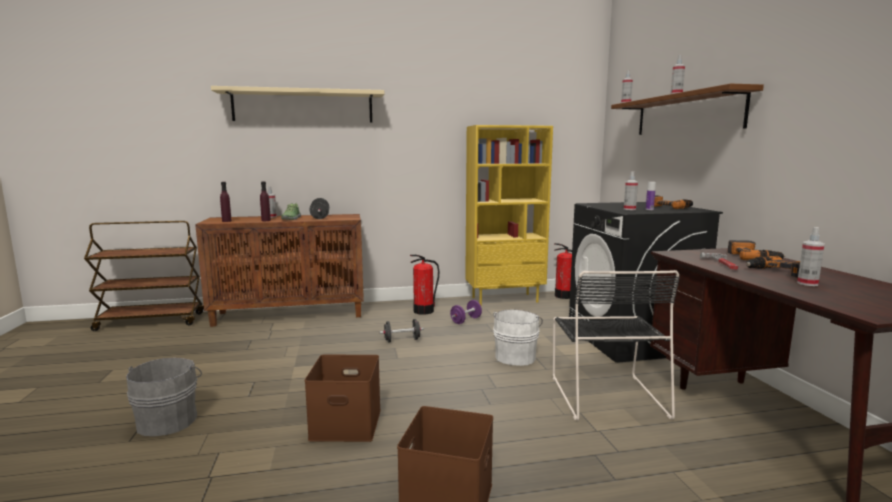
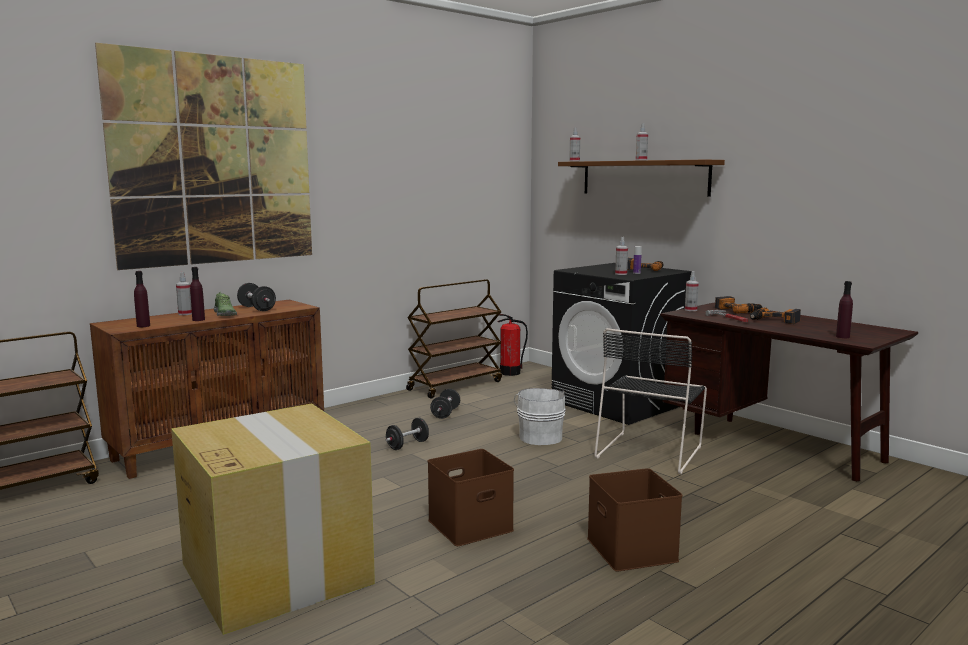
camera: 30 degrees left, 0 degrees up
(169, 420) = (275, 572): grey bucket -> cardboard box
(303, 106) = (215, 160): beige shelf -> picture
(424, 311) = (384, 412): fire extinguisher -> none
(466, 320) = (445, 413): purple dumbbell -> black dumbbell
(505, 299) = (455, 385): yellow bookcase -> brown cart
(606, 394) = (650, 451): black chair -> black chair turned 60 degrees clockwise
(807, 283) = (801, 327): spray bottle -> spray bottle (690, 310)
(851, 302) = (842, 337): none -> purple bottle

